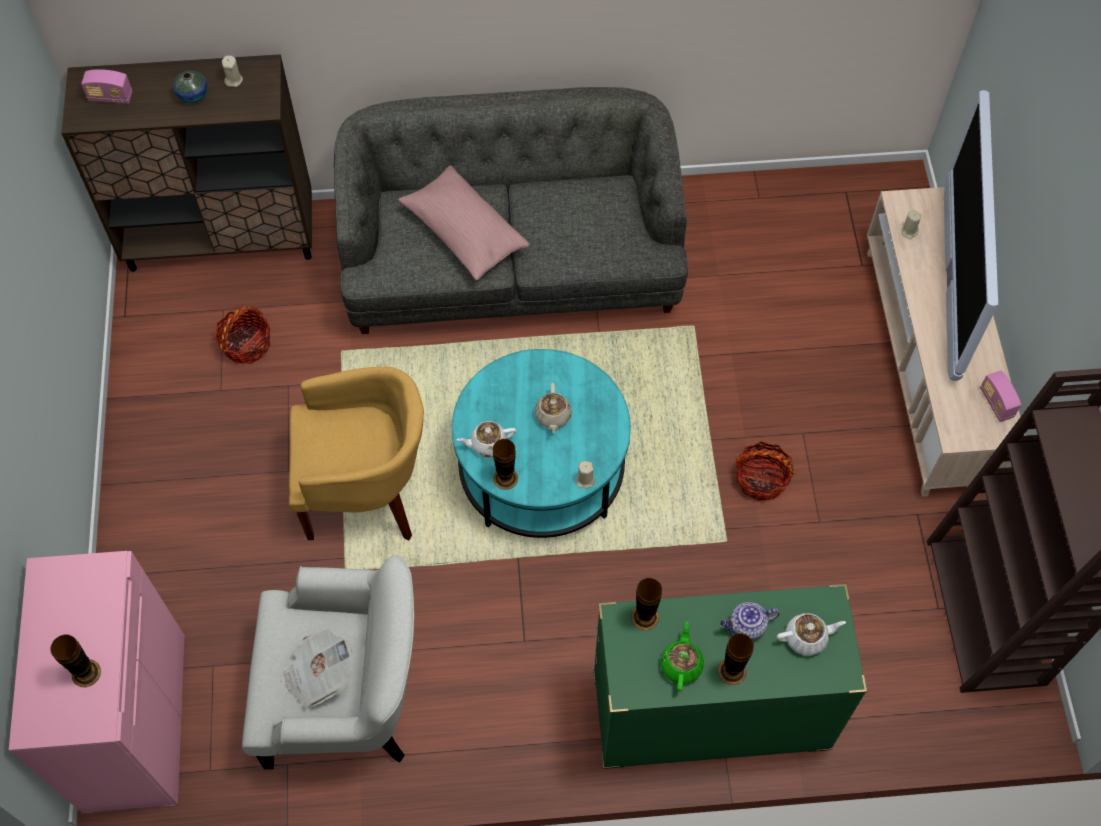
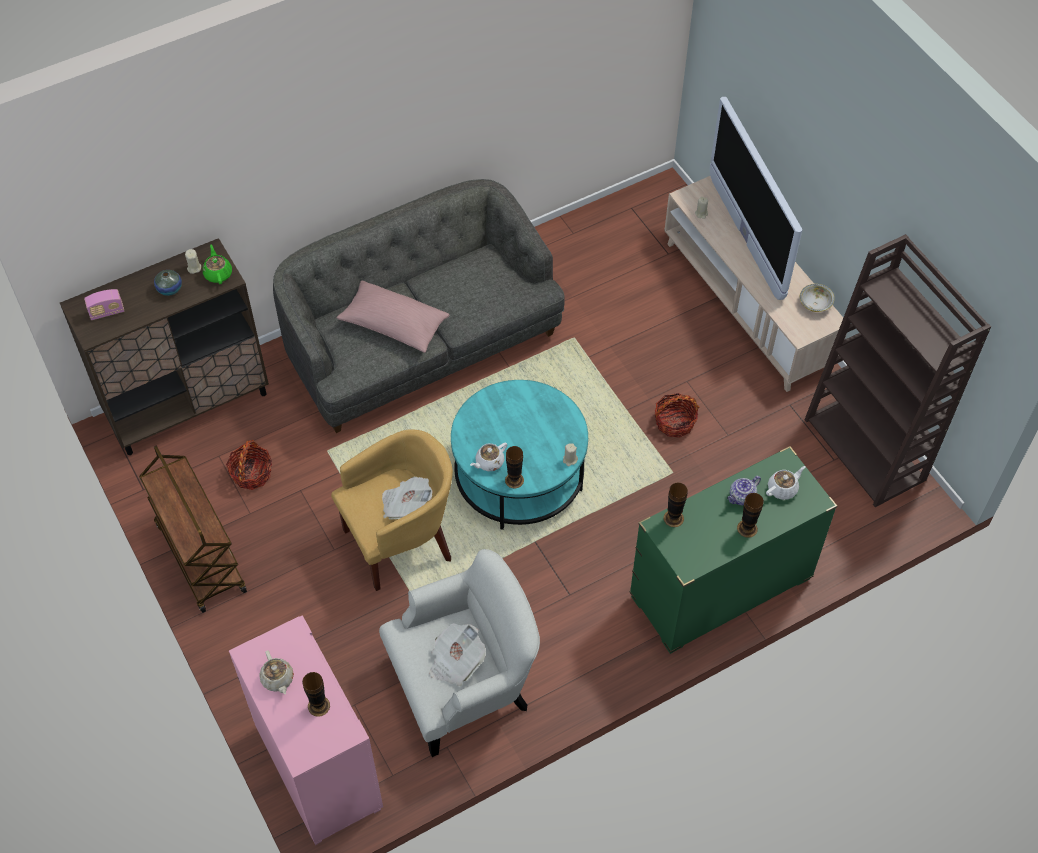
camera: 25 degrees left, 5 degrees down
(141, 418) = (200, 557): none -> brown cart
(361, 458) = (406, 505): none -> newspaper
(553, 416) = (524, 426): beige teapot -> beige teapot (277, 679)
(681, 664) = (713, 537): green teapot -> green teapot (218, 273)
(996, 403) = (815, 304): radio -> bowl

